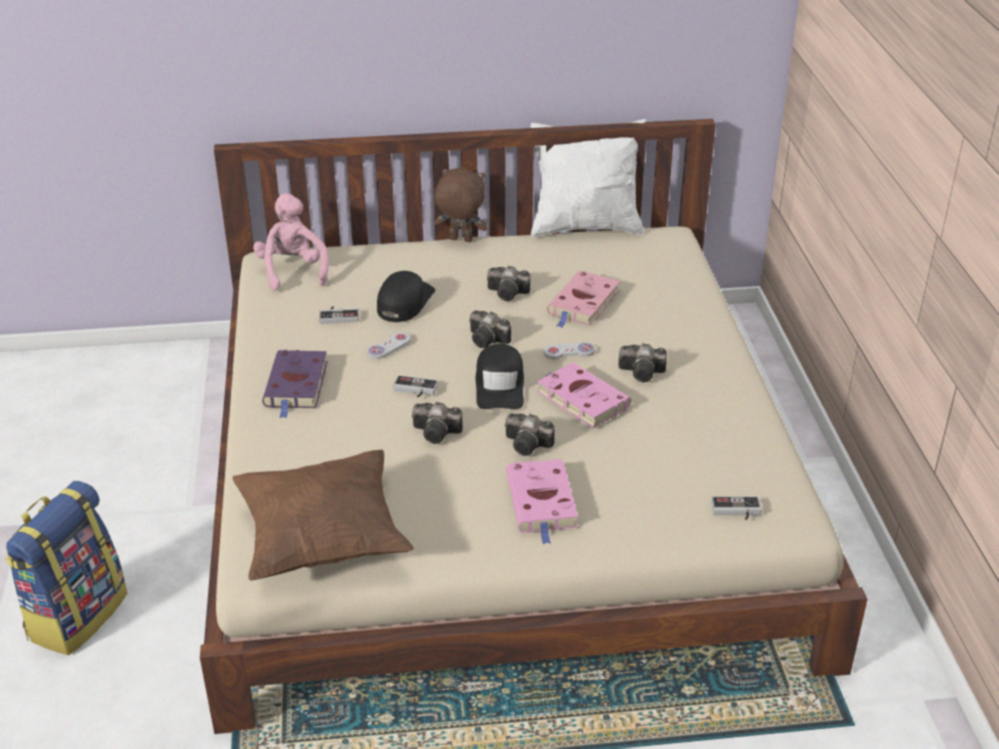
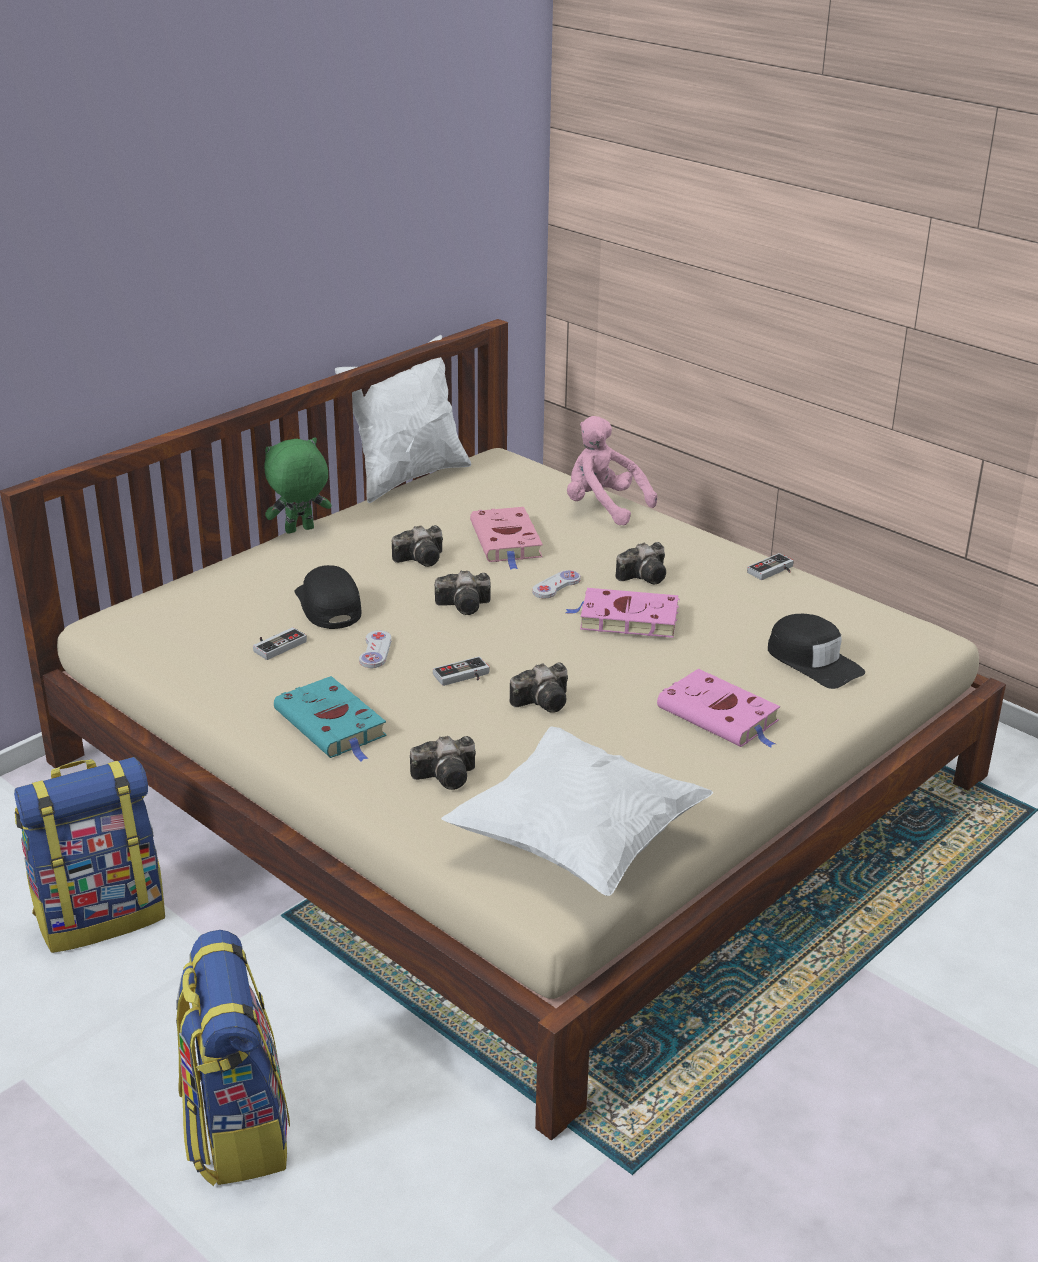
camera: 40 degrees left, 5 degrees down
(160, 450) = (101, 915): none -> backpack
(293, 271) = (156, 624): pink plush toy -> pink plush toy (603, 507)
(296, 386) = (333, 725): purple book -> turquoise book
(323, 539) = (577, 842): brown pillow -> white pillow
(460, 240) = (299, 531): brown plush toy -> green plush toy
(500, 385) = (538, 638): black cap -> black cap (813, 661)
(529, 445) = (638, 675): camera -> camera (448, 776)
(736, 511) = (875, 650): game controller -> game controller (773, 571)

